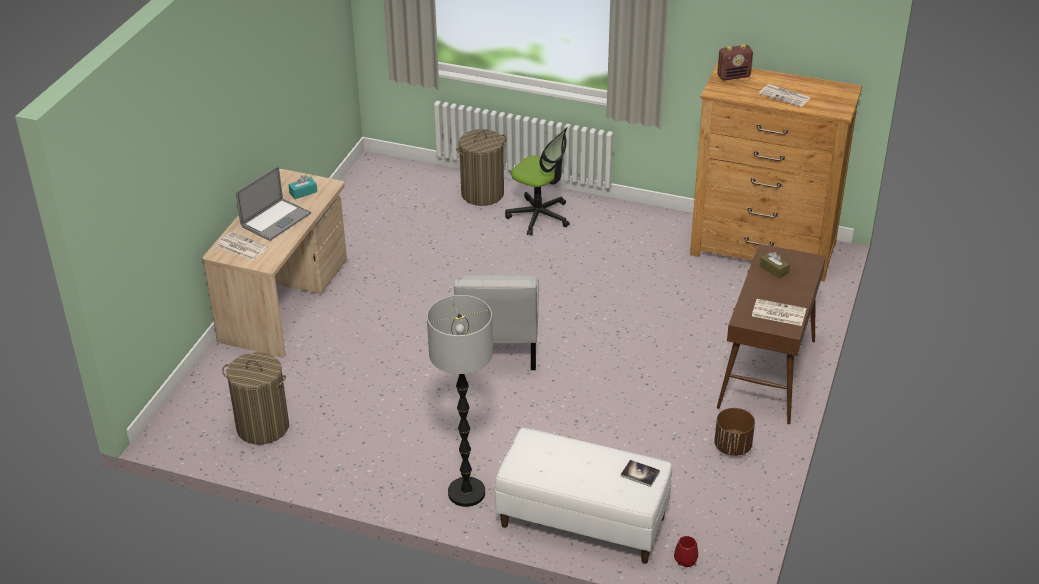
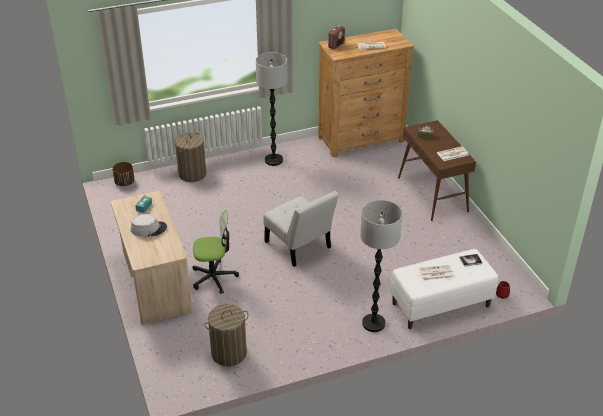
camera: 40 degrees left, 0 degrees up
(241, 247) = (148, 252): newspaper -> newspaper (435, 273)
(276, 220) = (148, 229): laptop -> grey hat
(539, 216) = (236, 172): office chair -> office chair (214, 277)
(605, 223) = (274, 160): none -> floor lamp
(733, 447) = (458, 234): brown planter -> brown planter (125, 183)

